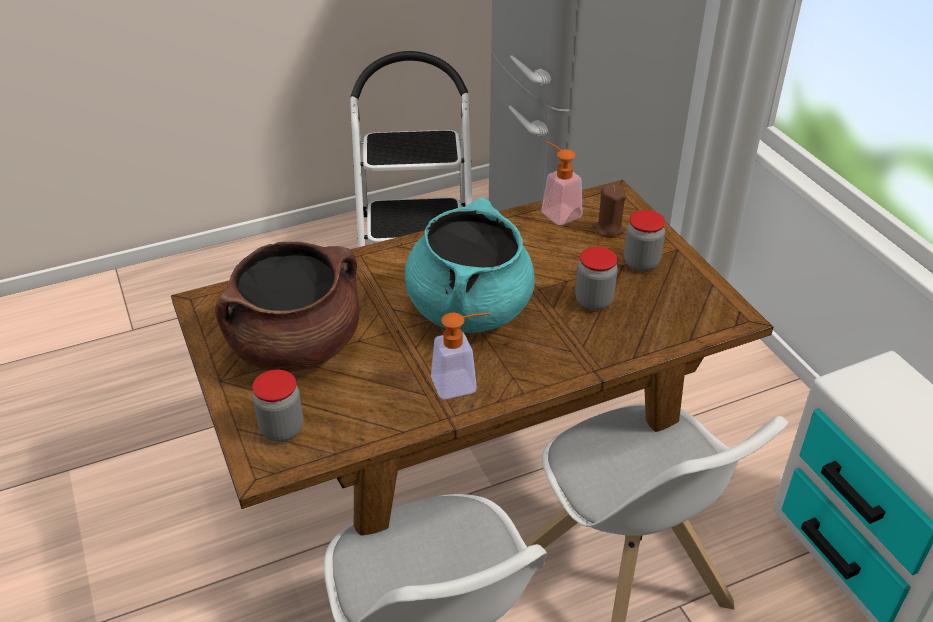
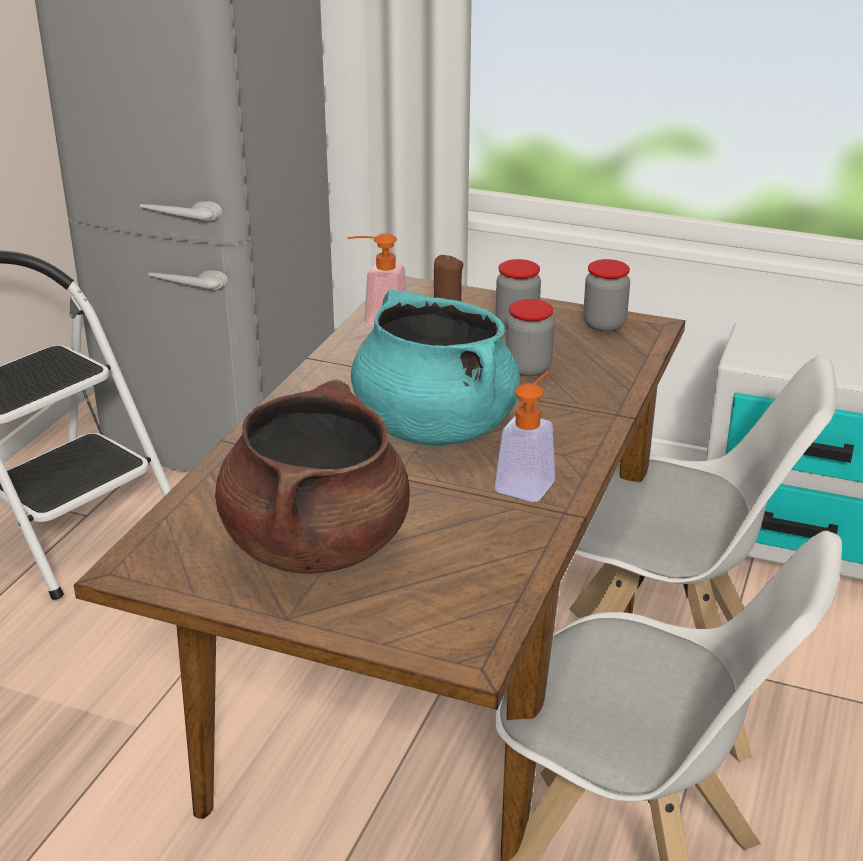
camera: 45 degrees left, 10 degrees down
(282, 429) = (431, 614): jar -> jar (604, 324)

